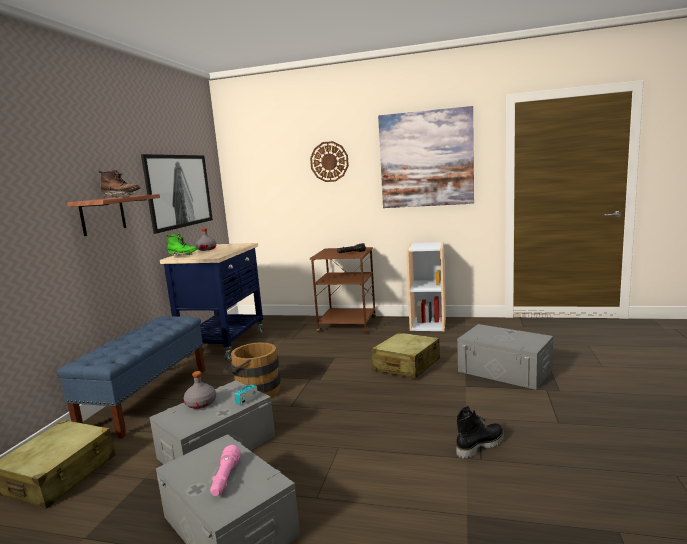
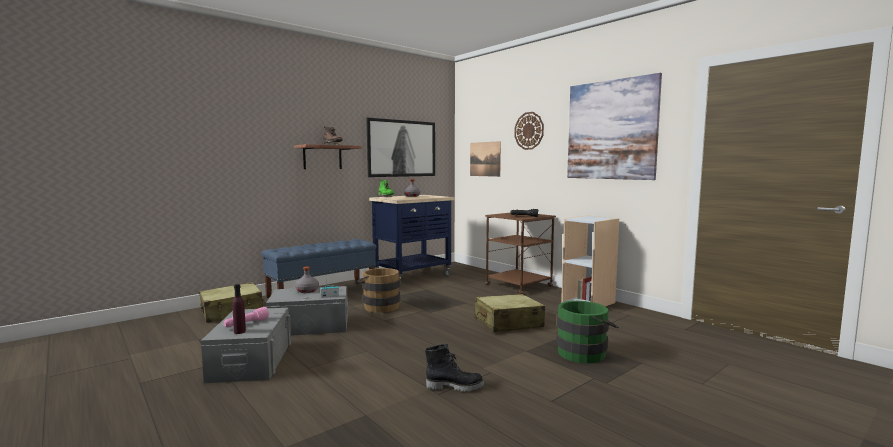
camera: 35 degrees right, 5 degrees down
(243, 493) = (239, 332): none -> purple bottle
(271, 195) = (485, 159): none -> picture
(504, 370) = (585, 353): grey storage box -> green bucket

